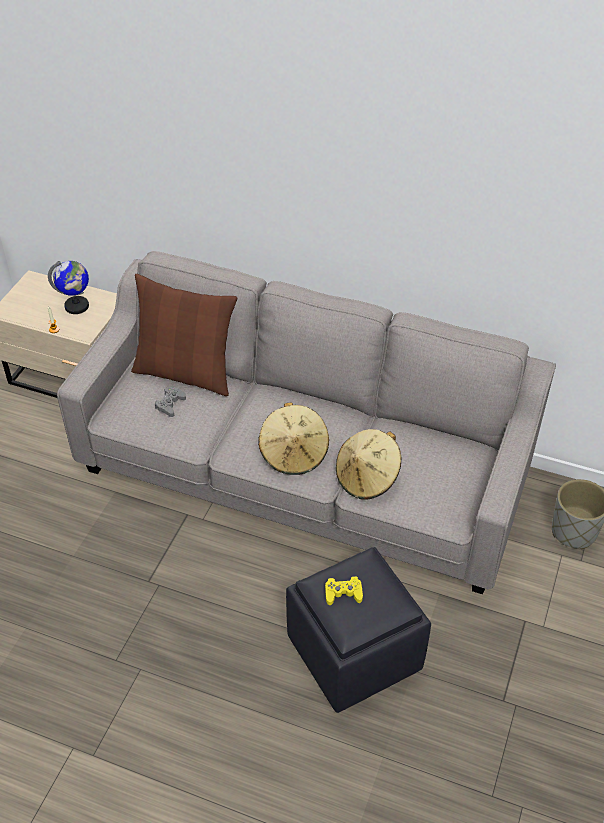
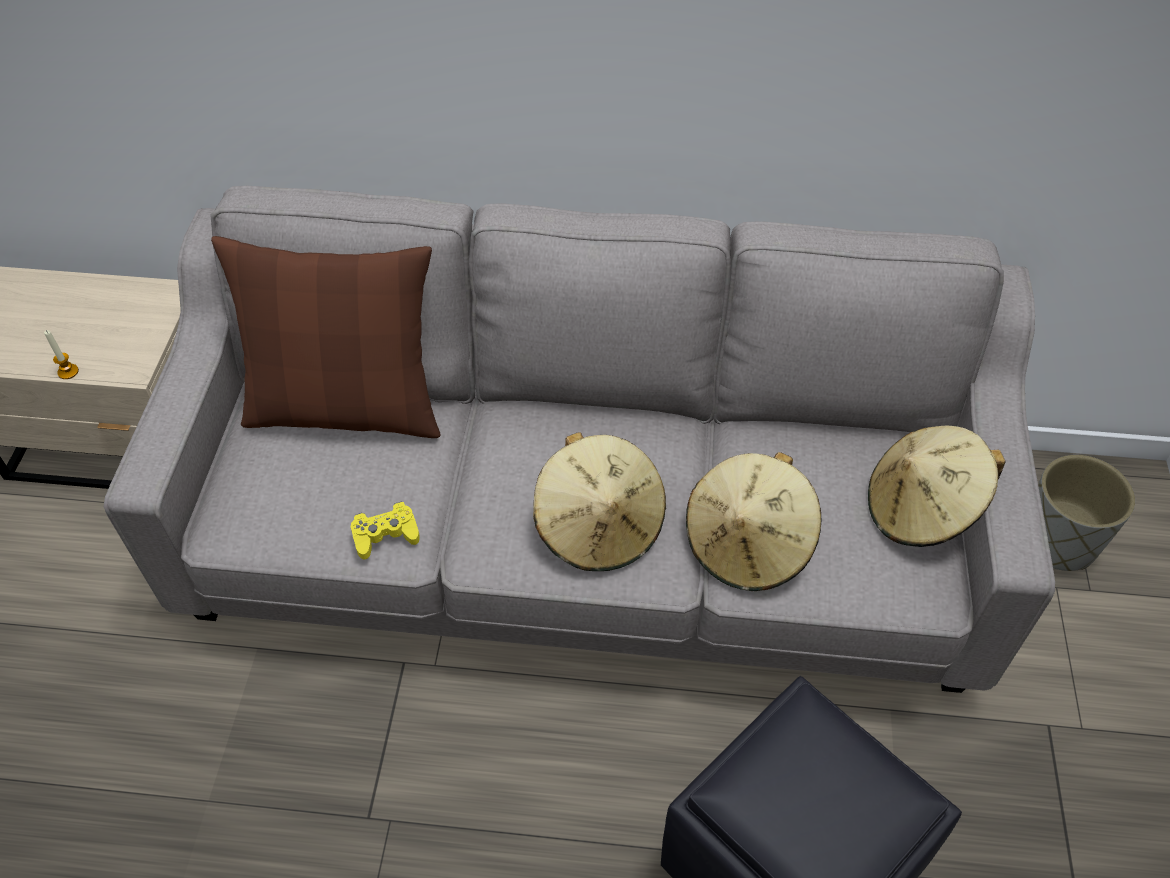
camera: 15 degrees left, 5 degrees up
(77, 306) = (103, 318): globe -> none
(170, 404) = (335, 476): grey game controller -> none
(343, 593) = (792, 801): yellow game controller -> yellow game controller (385, 535)
(465, 479) = (921, 509): none -> beige hat

